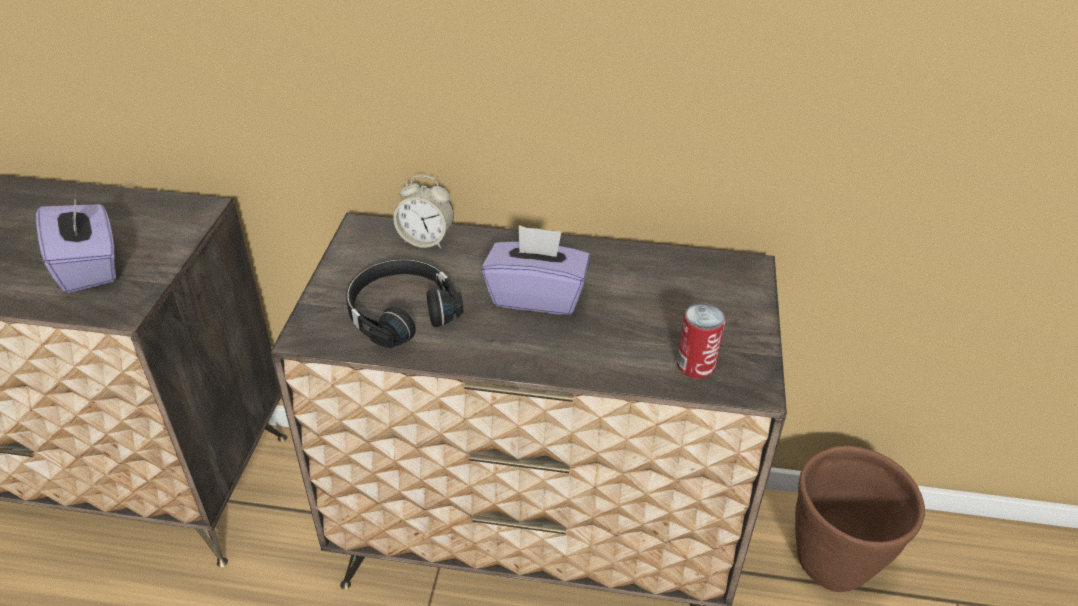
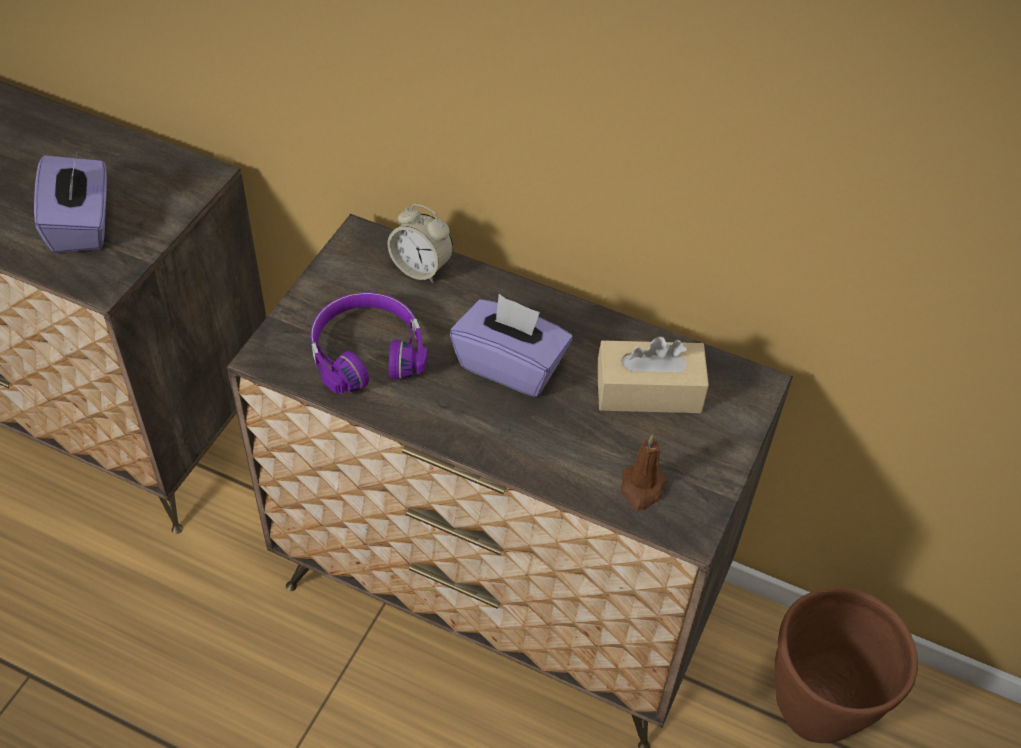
camera: 15 degrees right, 10 degrees up
(401, 312) = (366, 351): black headphones -> purple headphones
(664, 290) = (648, 390): none -> beige tissue box
(696, 365) = (641, 488): can -> brown candle

